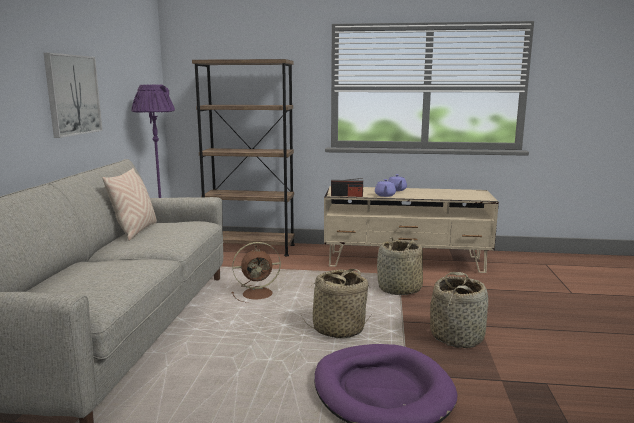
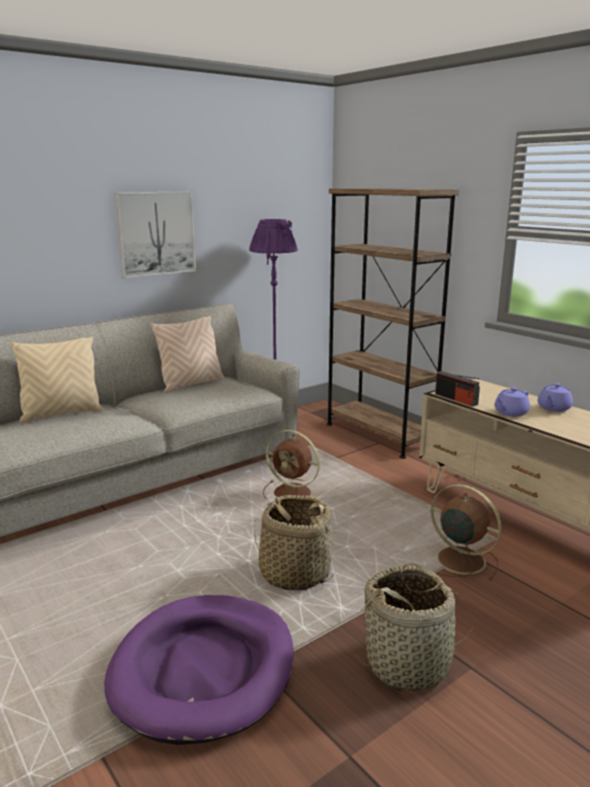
camera: 45 degrees right, 5 degrees up
(68, 274) = (61, 414): none -> beige pillow
(399, 289) = (458, 559): basket -> brown fan

